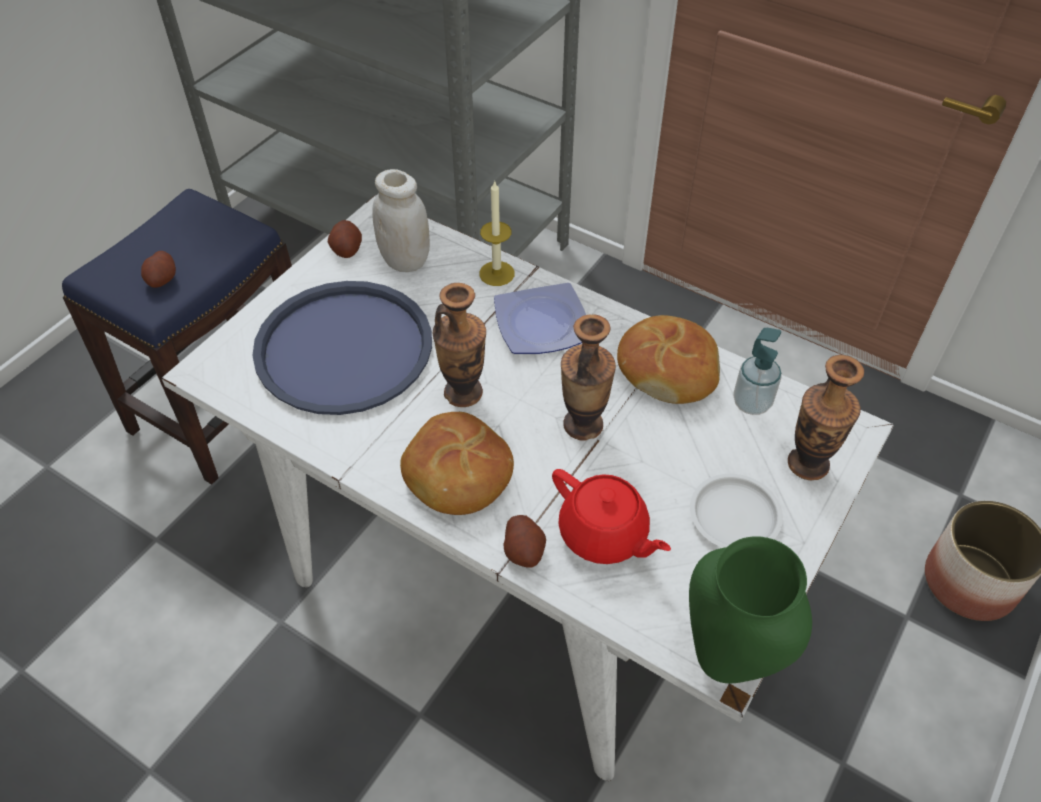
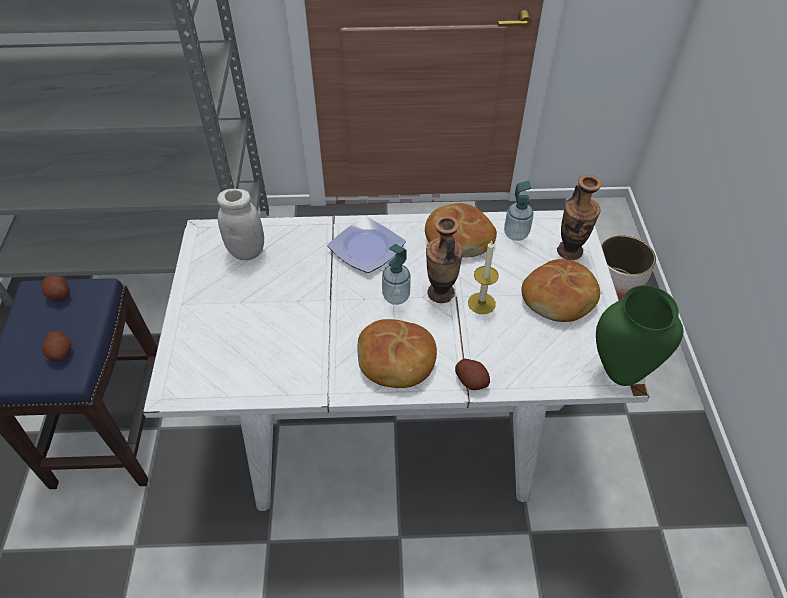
camera: 35 degrees left, 0 degrees up
(344, 348) = (256, 325): blue tray -> none
(346, 249) = (200, 263): potato -> potato (59, 294)
(463, 392) = (356, 312): vase -> none
(496, 273) = (312, 231): candle -> candle (481, 303)
(525, 399) = (396, 296): none -> soap dispenser
(604, 535) = (505, 346): red teapot -> none
(734, 517) = (559, 298): white plate -> bread

